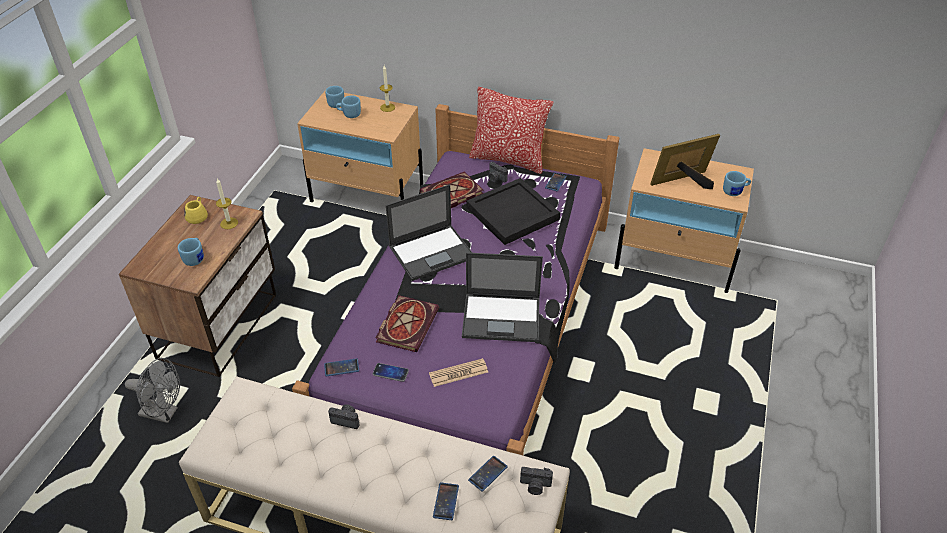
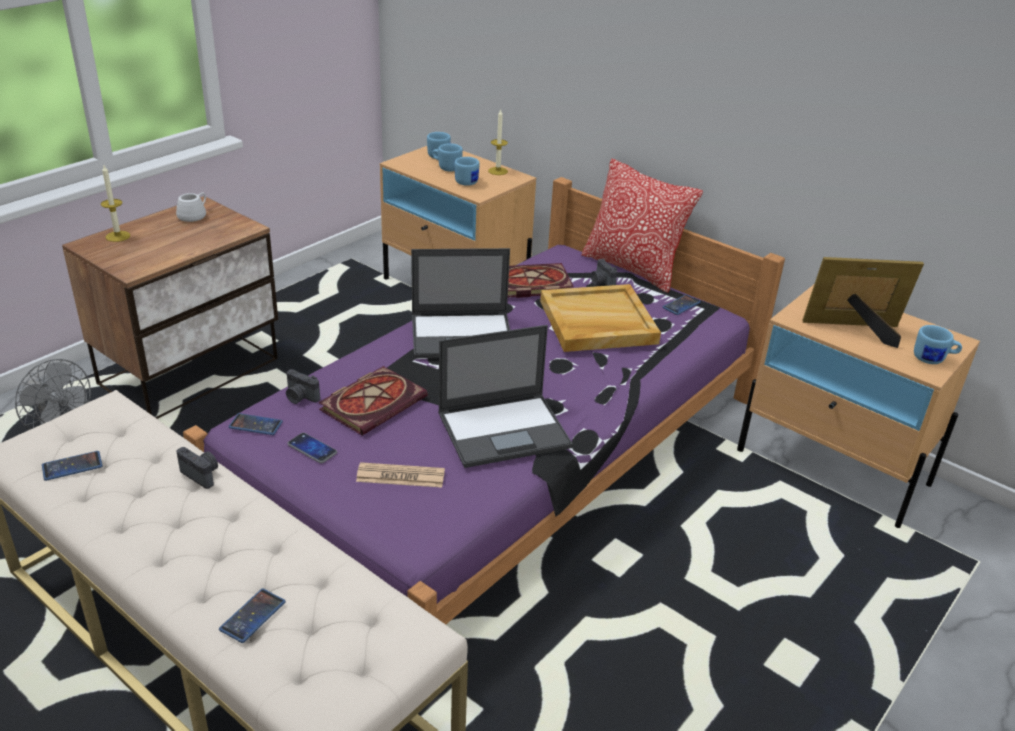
camera: 20 degrees right, 10 degrees down
(195, 258) = (156, 251): blue mug -> blue mug (468, 181)
(198, 215) = (194, 215): yellow mug -> white mug
(229, 223) = (222, 230): candle -> candle (118, 236)
(488, 473) = (338, 601): phone -> phone (72, 466)
(502, 317) = (505, 430): laptop -> laptop turned 45 degrees counterclockwise
(512, 214) = (597, 322): black tray -> beige tray
(535, 486) = (394, 642): camera -> camera (300, 397)

